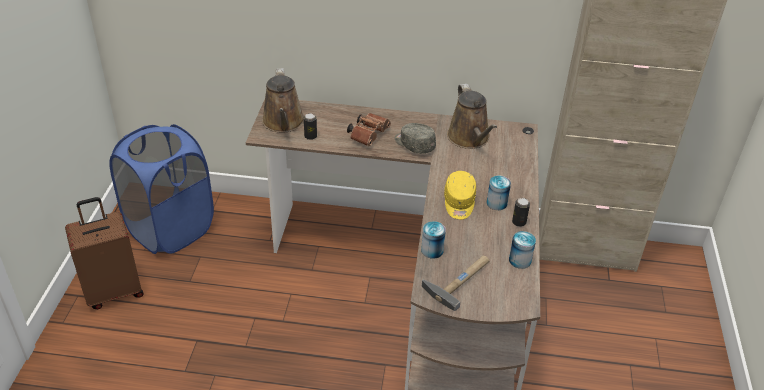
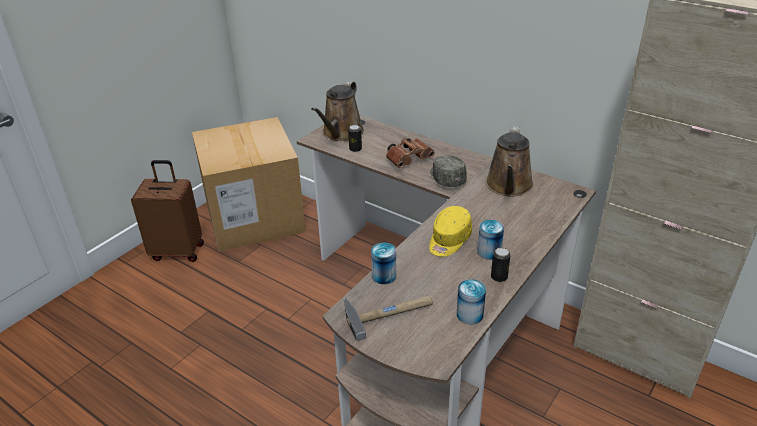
camera: 30 degrees right, 5 degrees down
(171, 229) = (254, 217): blue laundry basket -> cardboard box

